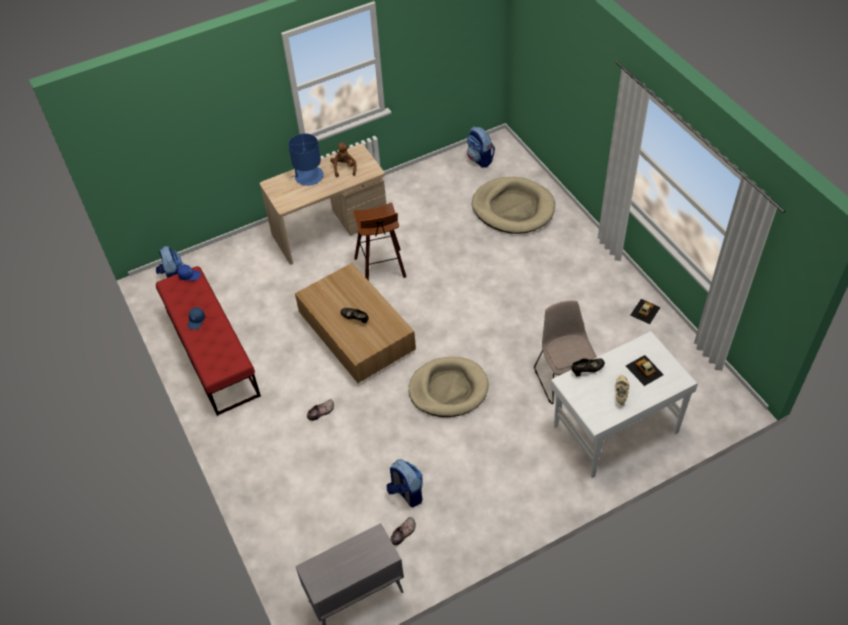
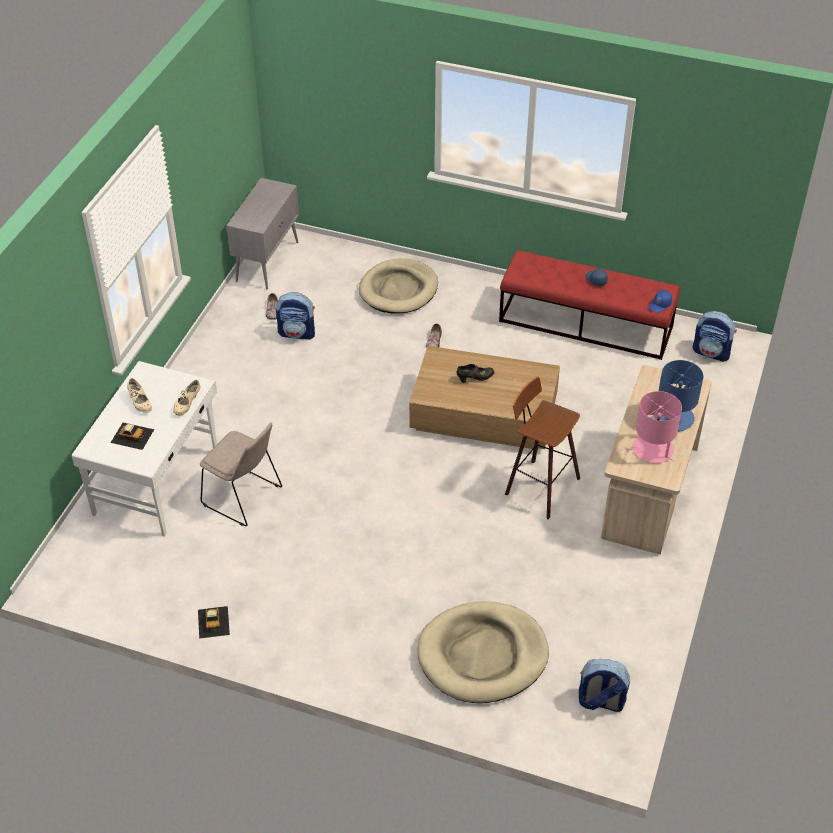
camera: 135 degrees right, 5 degrees down
(344, 168) = (653, 449): brown plush toy -> pink table lamp
(448, 389) = (345, 422): beige dog bed -> beige dog bed (399, 290)
(587, 370) = (187, 405): black shoe -> beige shoe

